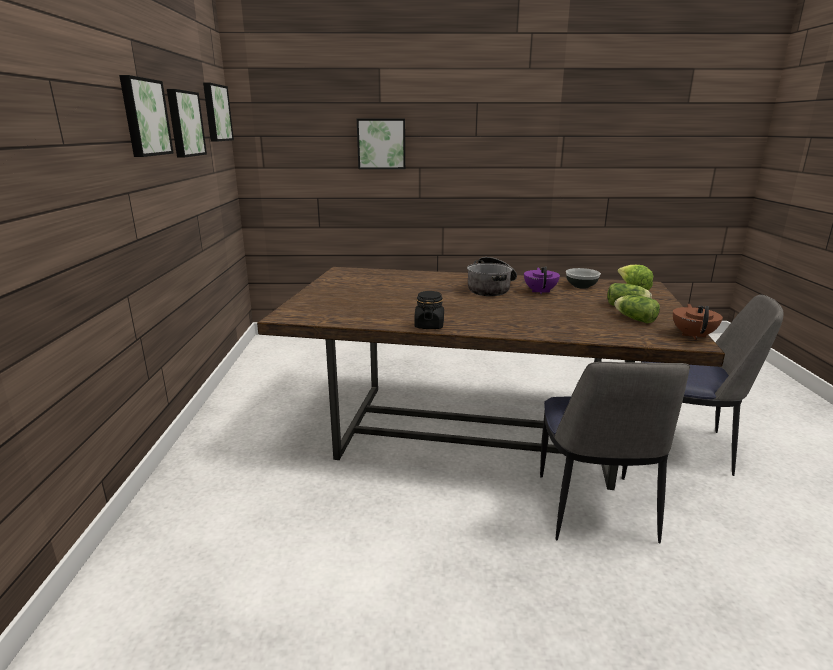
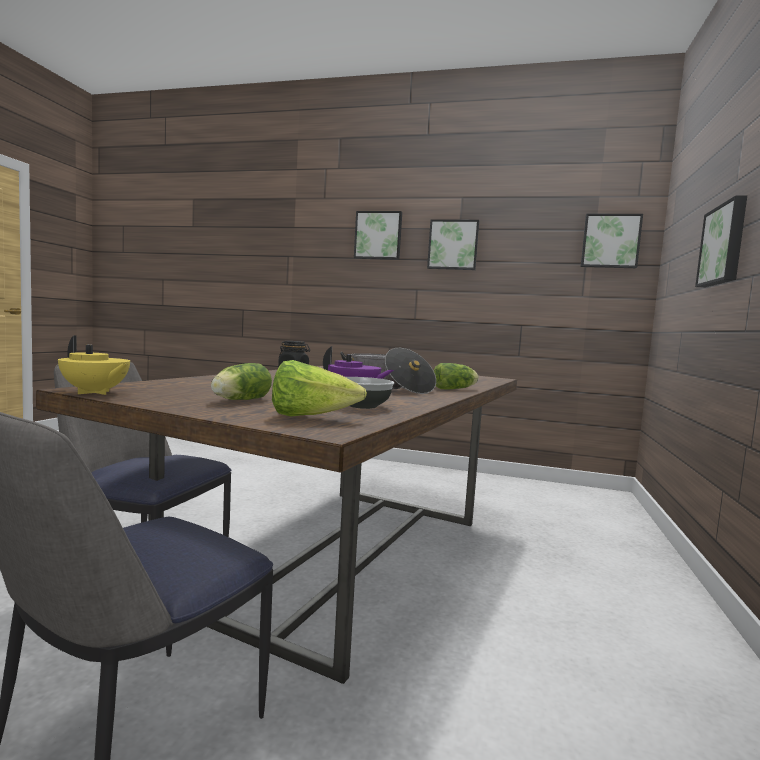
camera: 105 degrees right, 15 degrees down
(184, 124) = (522, 250): picture -> picture (378, 235)
(634, 318) = (193, 393): lettuce -> lettuce (455, 389)
(693, 335) = (95, 392): brown teapot -> yellow teapot

